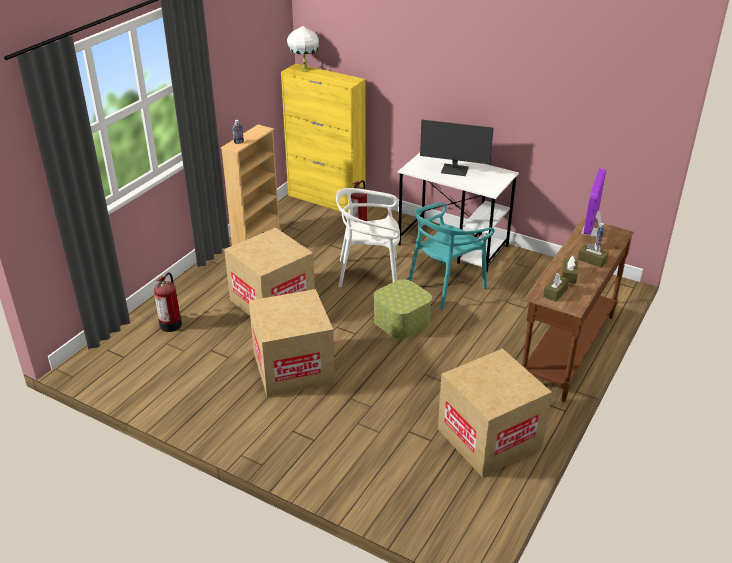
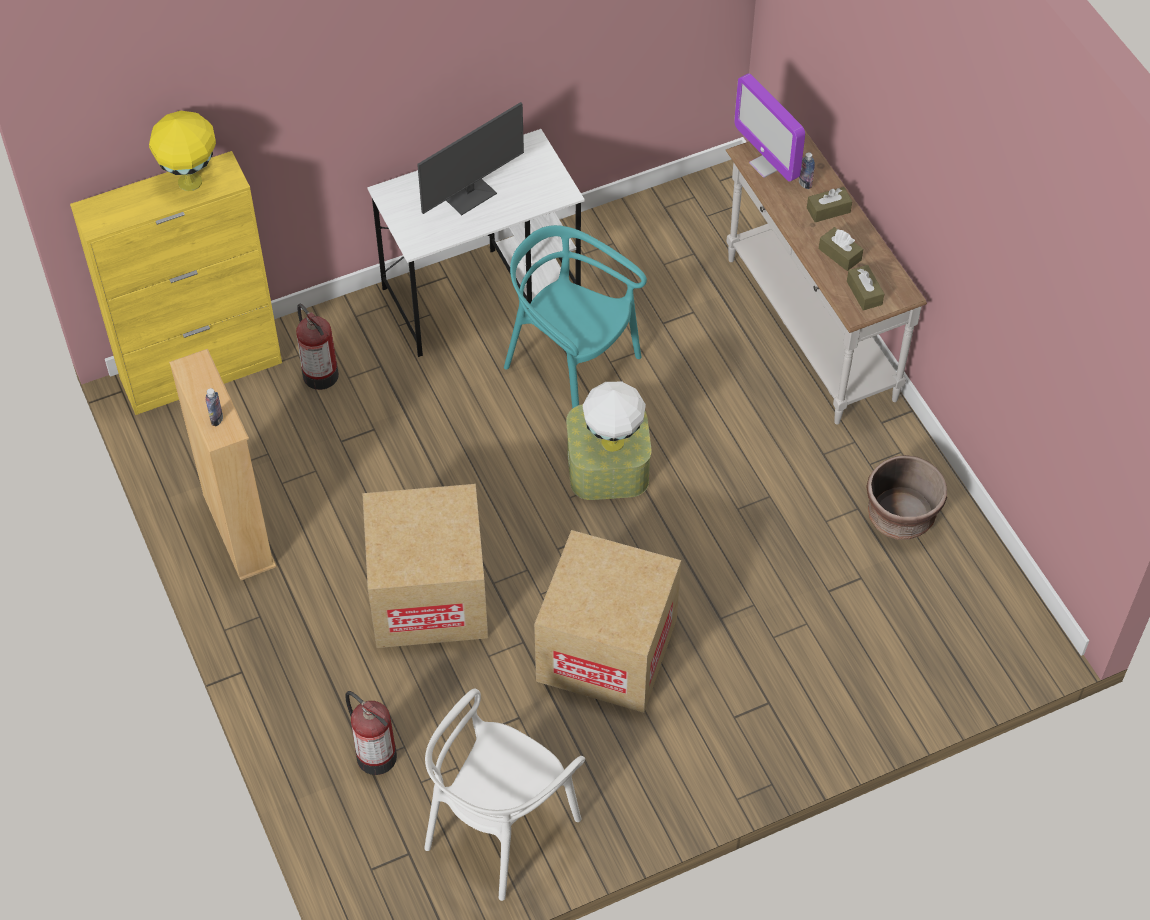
camera: 55 degrees left, 20 degrees up
(304, 69) = (111, 206): white table lamp -> white table lamp (613, 443)
(337, 77) = (191, 182): none -> yellow table lamp
(369, 273) = (462, 436): white chair -> white chair (499, 828)
(445, 286) = (571, 367): turquoise chair -> turquoise chair turned 135 degrees clockwise
(489, 438) = (900, 516): cardboard box -> brown planter
(566, 349) = (808, 329): brown console table -> white console table

